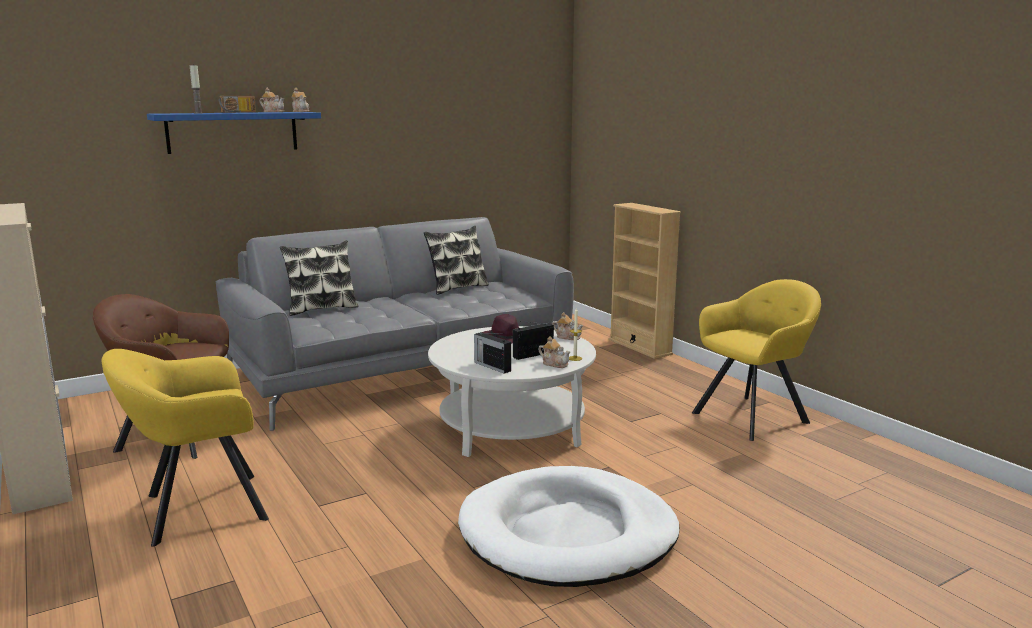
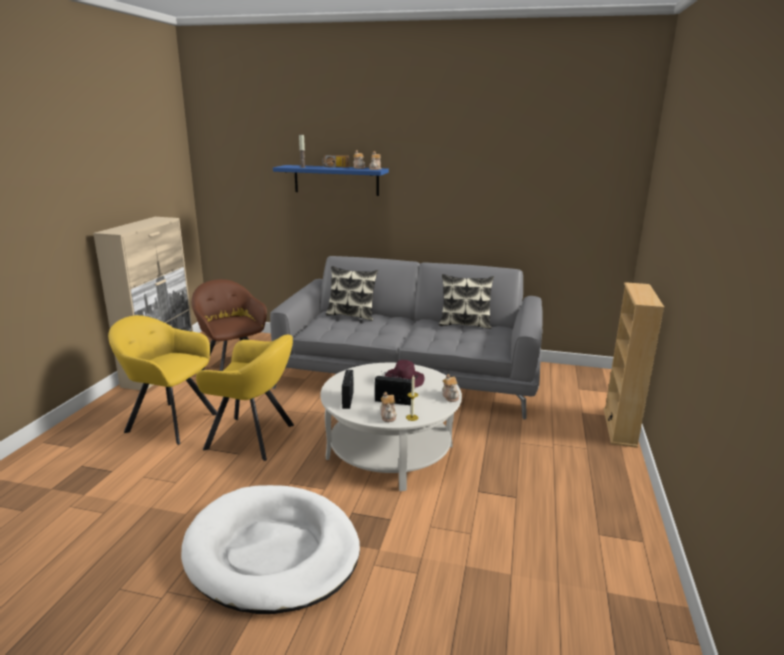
camera: 45 degrees right, 5 degrees up
(754, 416) = (595, 547): yellow armchair -> yellow armchair (254, 438)

